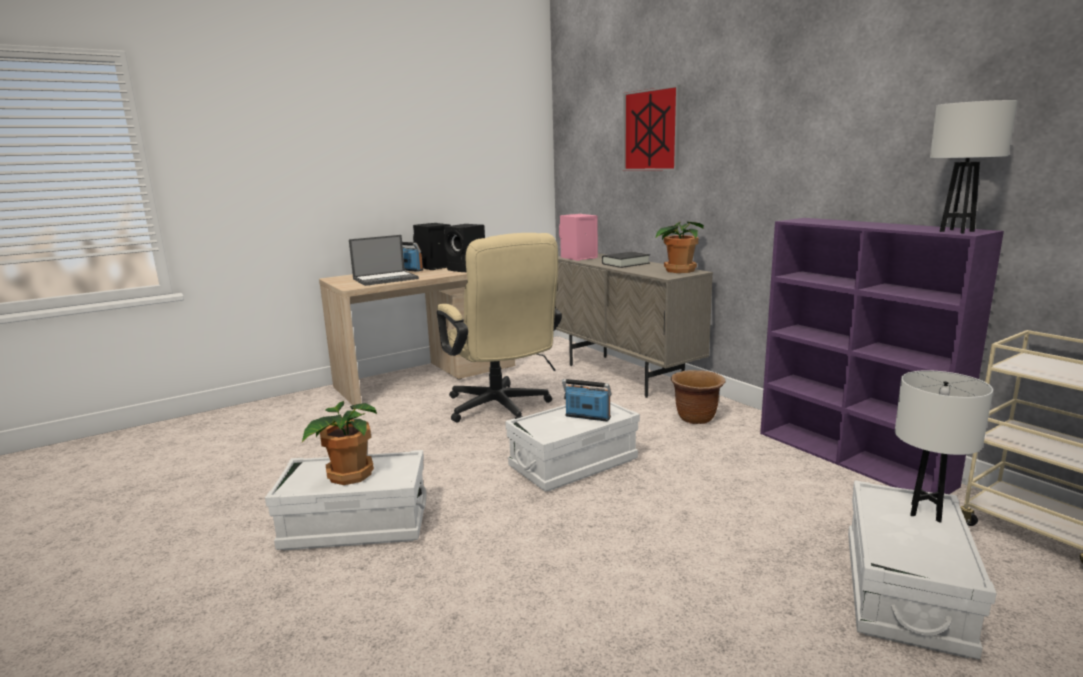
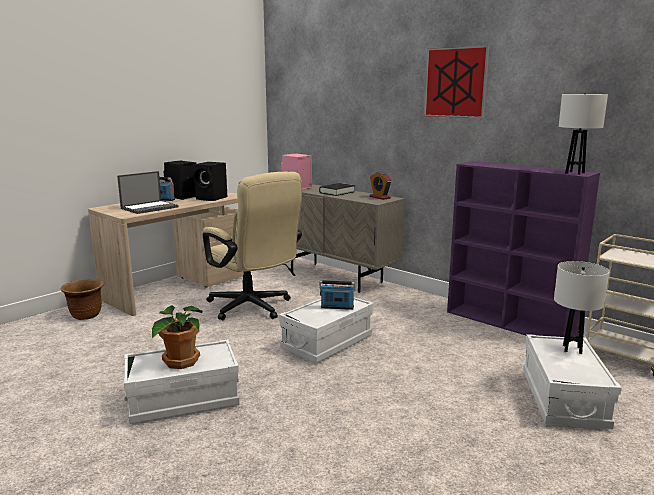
camera: 15 degrees left, 0 degrees up
(651, 130) = (353, 92): picture -> picture (455, 82)
(678, 270) = (380, 197): potted plant -> alarm clock
(696, 418) = (400, 305): brown planter -> brown planter (86, 315)

